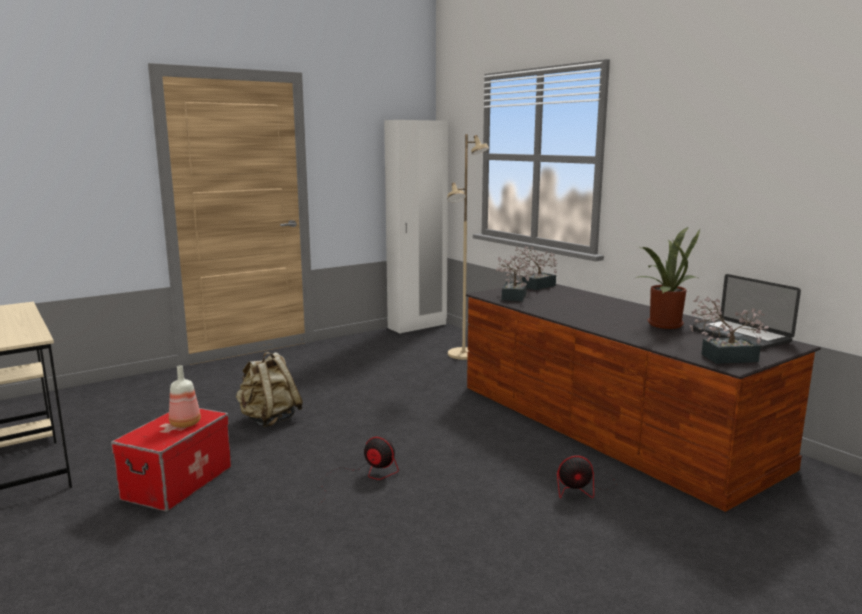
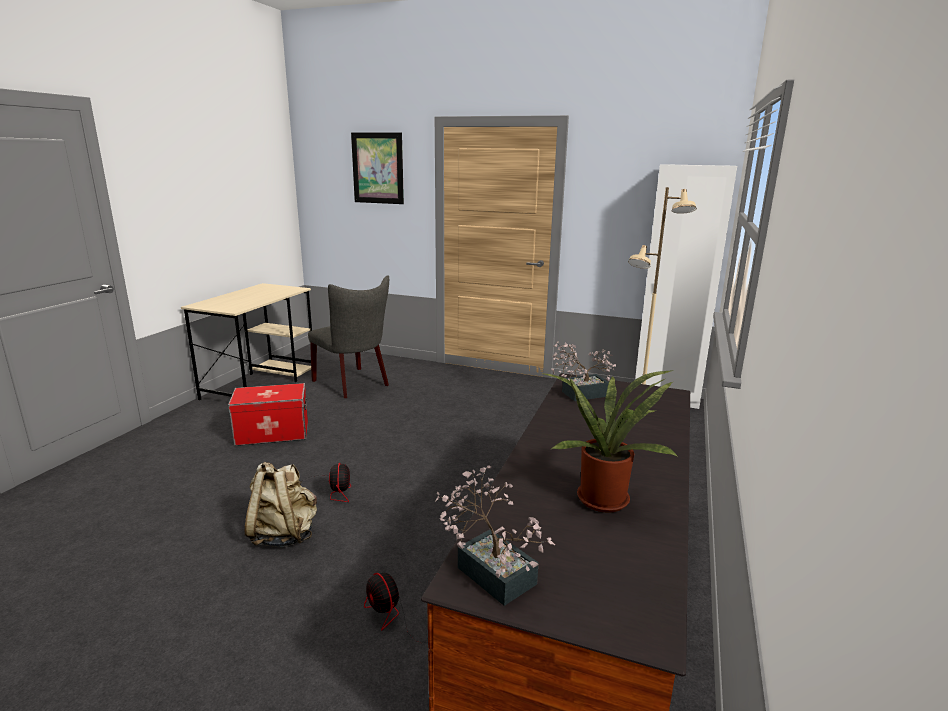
camera: 55 degrees right, 5 degrees up
(65, 126) = (378, 168): none -> picture
(142, 414) = (354, 384): none -> grey chair
(184, 423) = (274, 394): bottle -> none
(269, 420) = (388, 421): beige backpack -> beige backpack (284, 535)
(535, 286) = (650, 393): potted plant -> none
(739, 335) = (632, 570): laptop -> none

